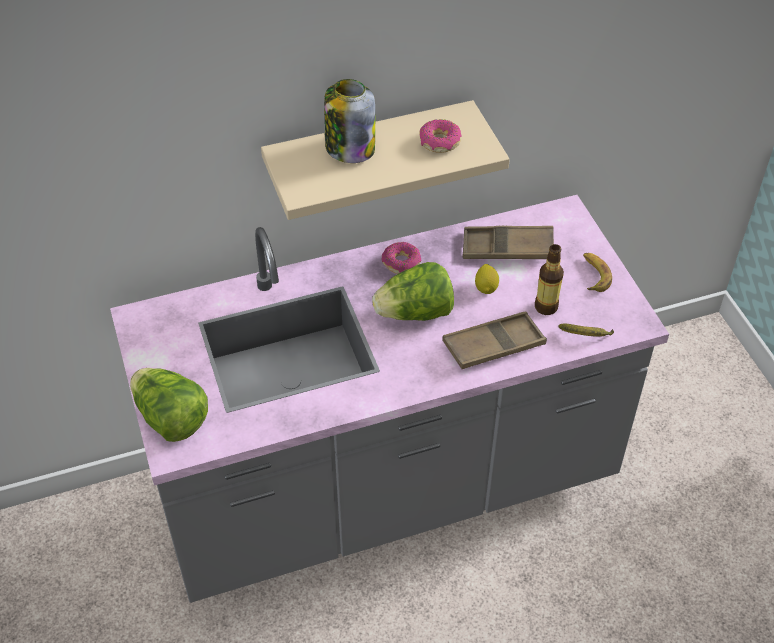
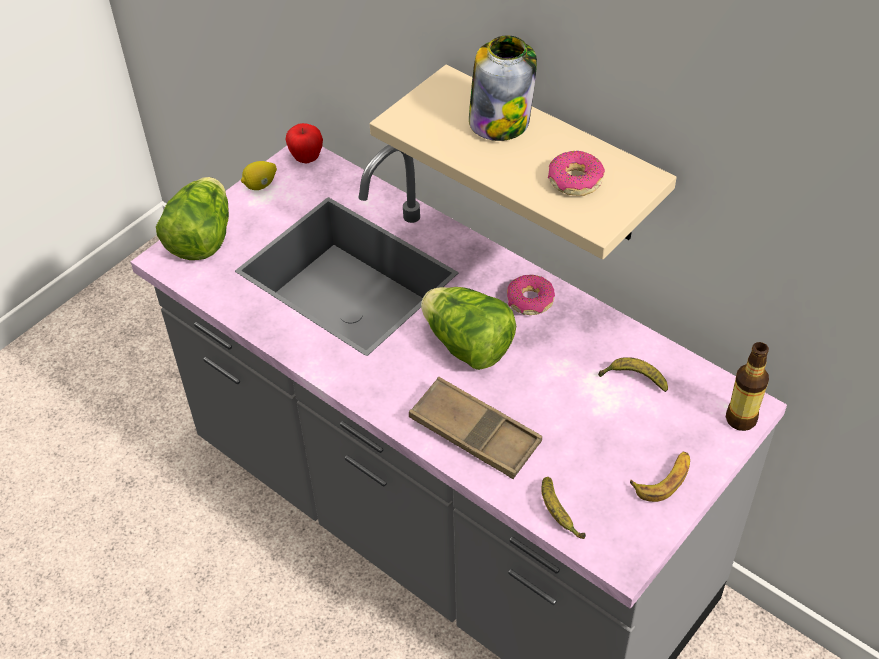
camera: 60 degrees right, 0 degrees up
(142, 316) = (306, 158): none -> apple
(486, 287) = (556, 388): lemon -> lemon (260, 185)
(507, 248) = (633, 379): brown tray -> banana
(546, 307) = (572, 455): bottle -> bottle (741, 419)

